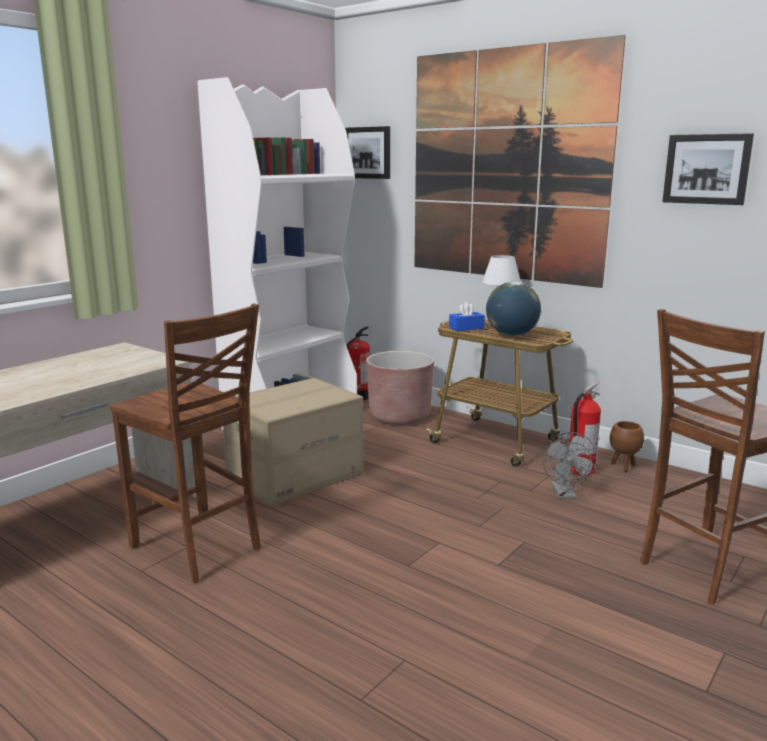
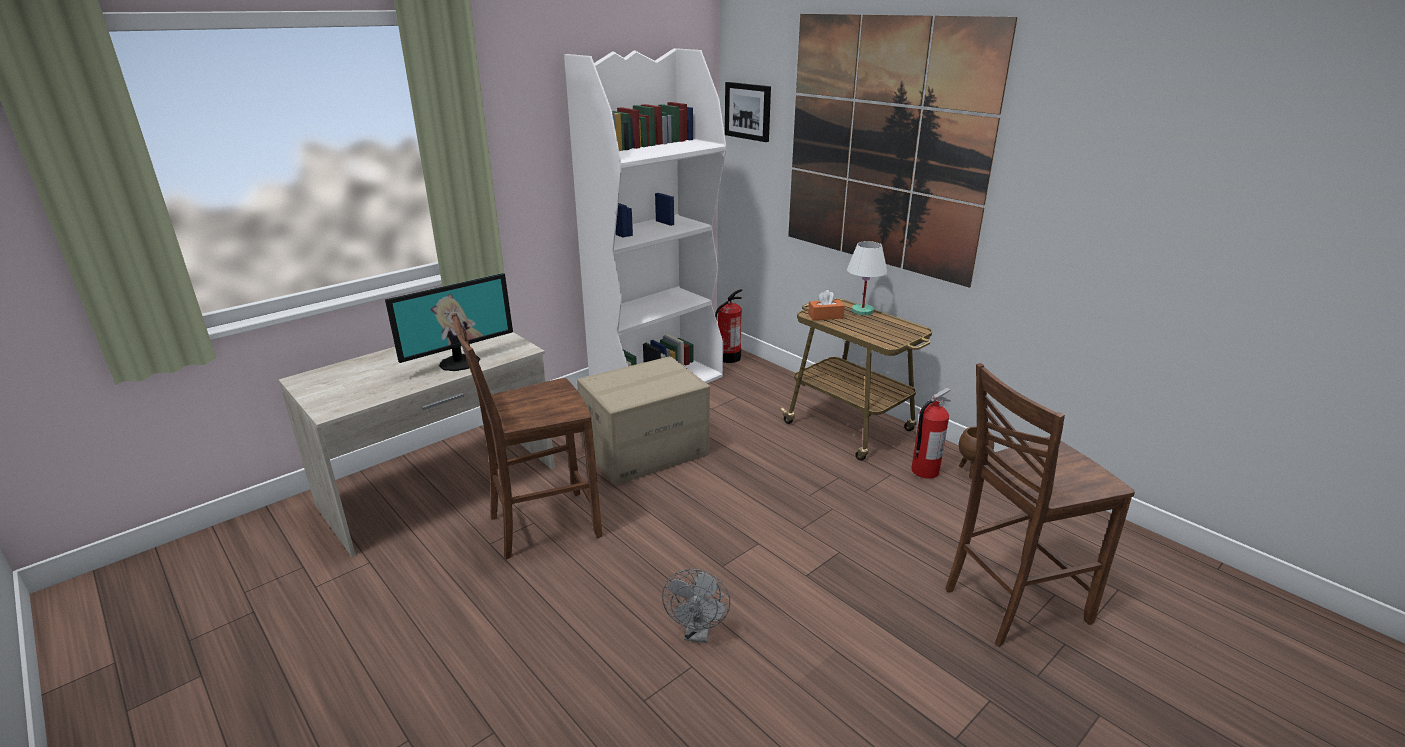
camera: 10 degrees right, 10 degrees up
(99, 372) = (459, 362): none -> monitor
(198, 548) = (542, 525): brown chair -> brown chair turned 105 degrees clockwise
(399, 416) = (762, 387): brown planter -> none
(466, 328) = (825, 316): blue tissue box -> orange tissue box
(512, 335) = (868, 331): globe -> none
(565, 494) = (898, 500): grey fan -> grey fan (698, 633)
(707, 169) = (1089, 179): picture -> none

